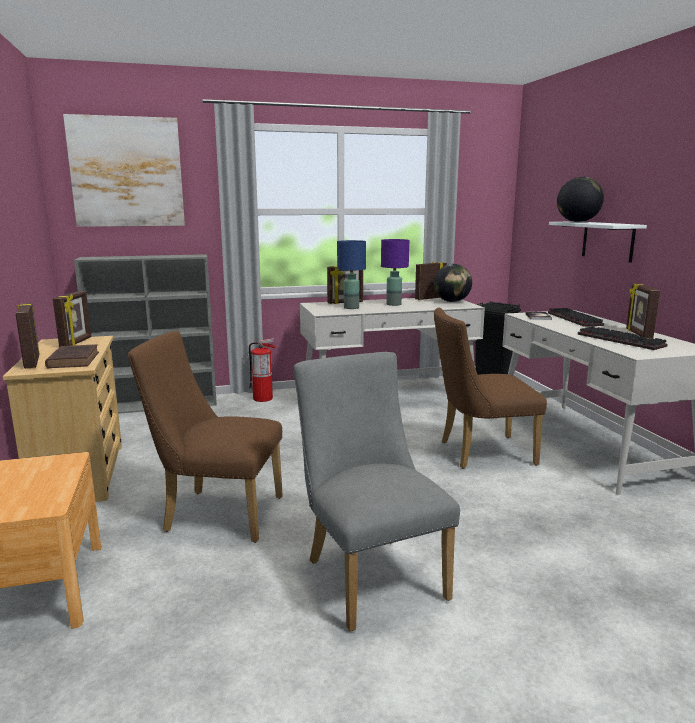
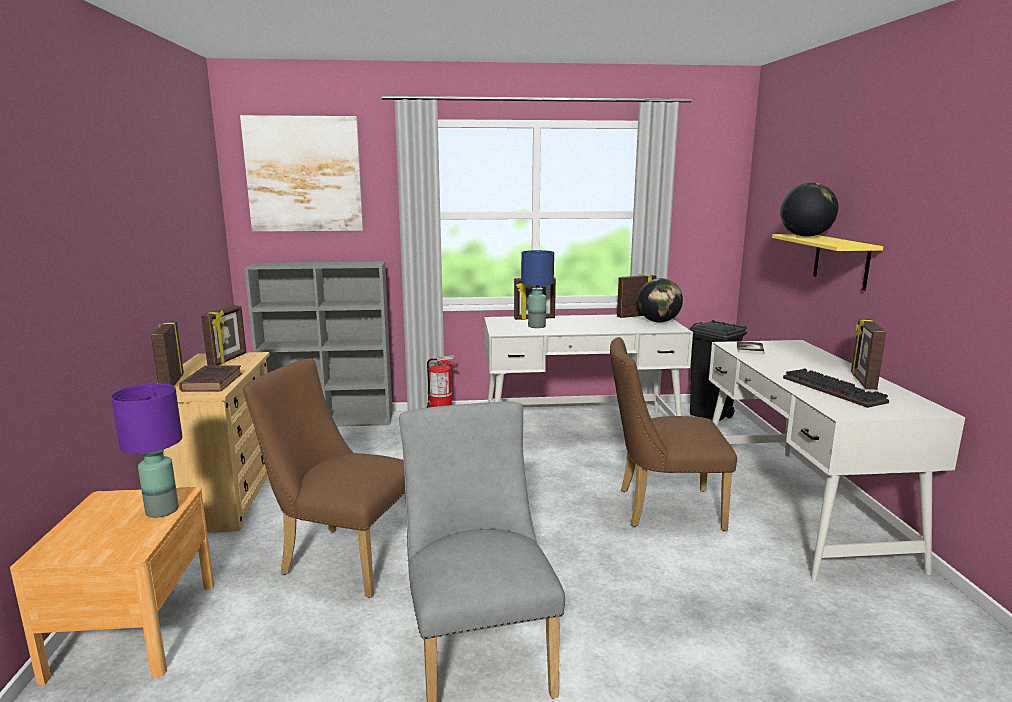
camera: 10 degrees right, 0 degrees up
(393, 304) = (587, 323): purple table lamp -> purple table lamp (161, 510)
(572, 319) = (791, 354): keyboard -> none
(607, 241) = (841, 261): white shelf -> yellow shelf

